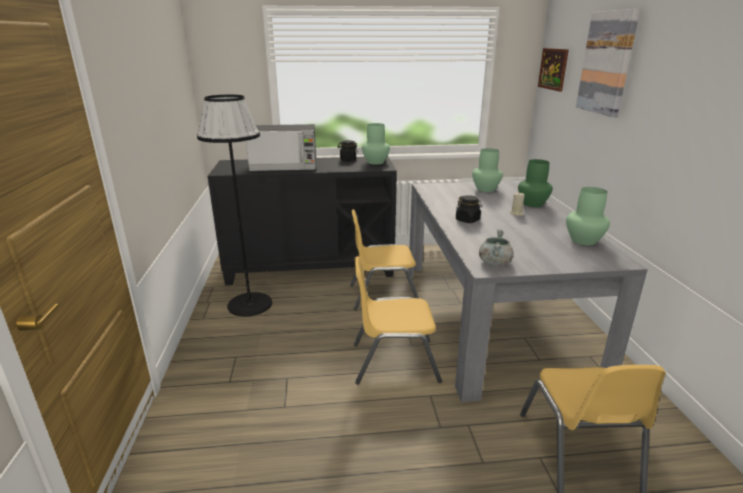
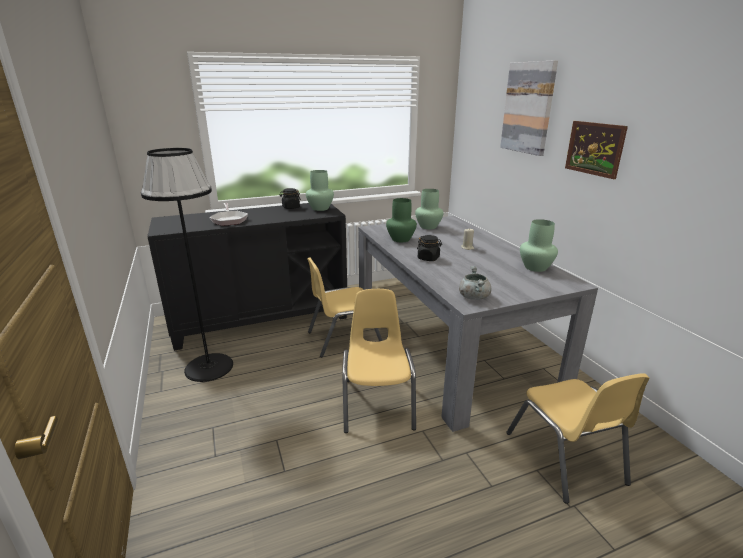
camera: 15 degrees left, 0 degrees up
(284, 167) = (229, 220): microwave -> frying pan
(394, 361) = (377, 403): yellow chair -> yellow chair turned 105 degrees clockwise
(532, 204) = (475, 237): green vase -> green vase (400, 239)
(553, 69) = (471, 113): picture -> picture (594, 148)

